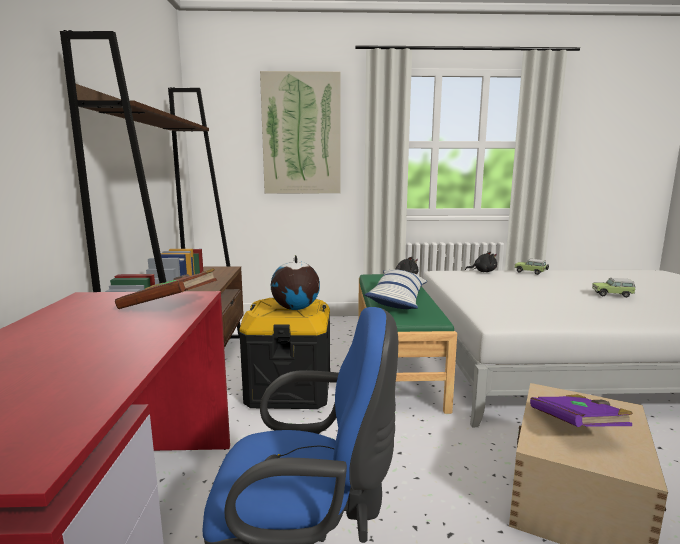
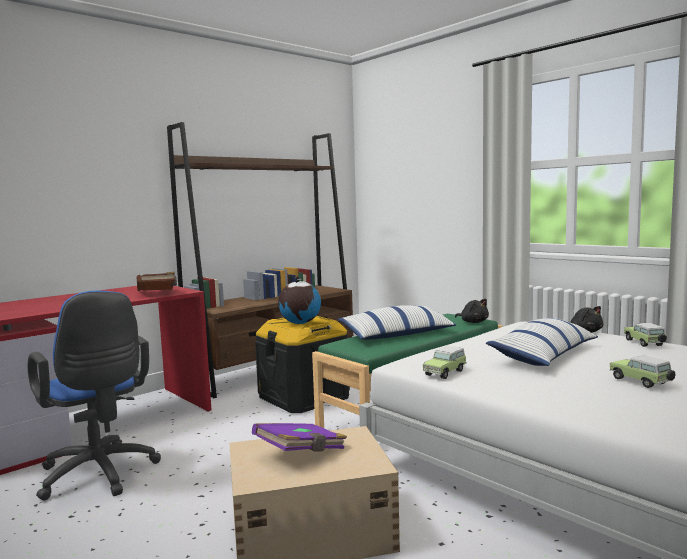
camera: 50 degrees right, 5 degrees down
(301, 134) = (435, 162): picture -> none
(525, 291) = (544, 355): none -> pillow
(535, 318) = (445, 372): none -> toy car

